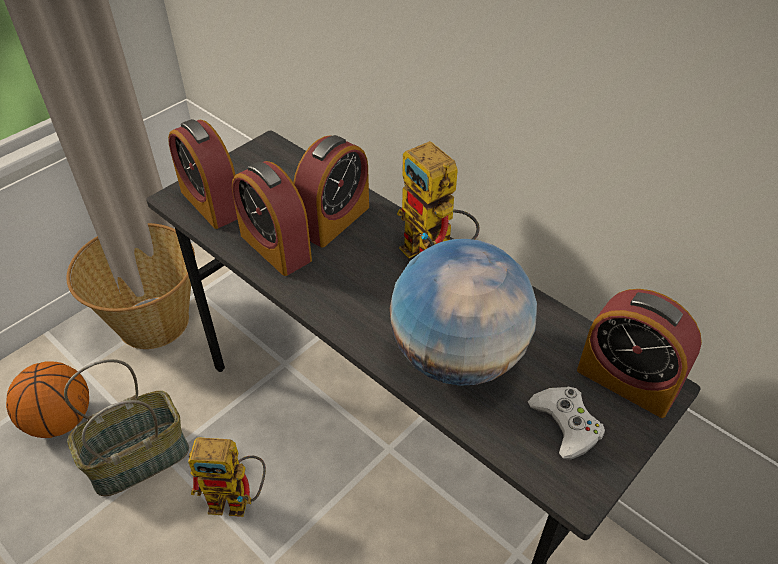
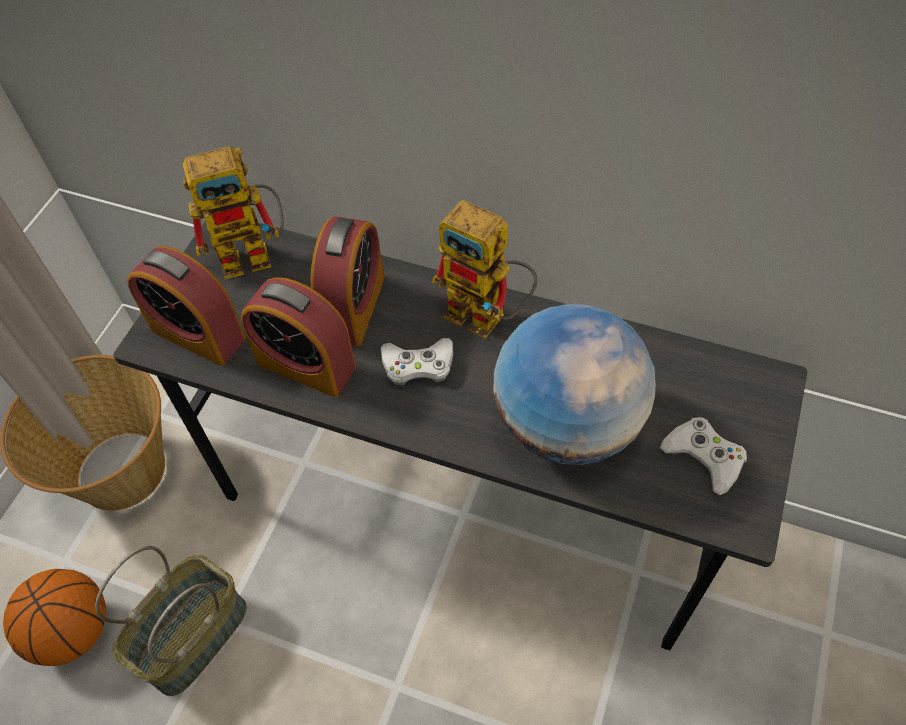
camera: 20 degrees left, 10 degrees up
(238, 499) = (330, 635): toy robot -> toy robot (255, 253)
(360, 275) = (418, 365): none -> white game controller
(627, 381) = (739, 388): alarm clock -> none

